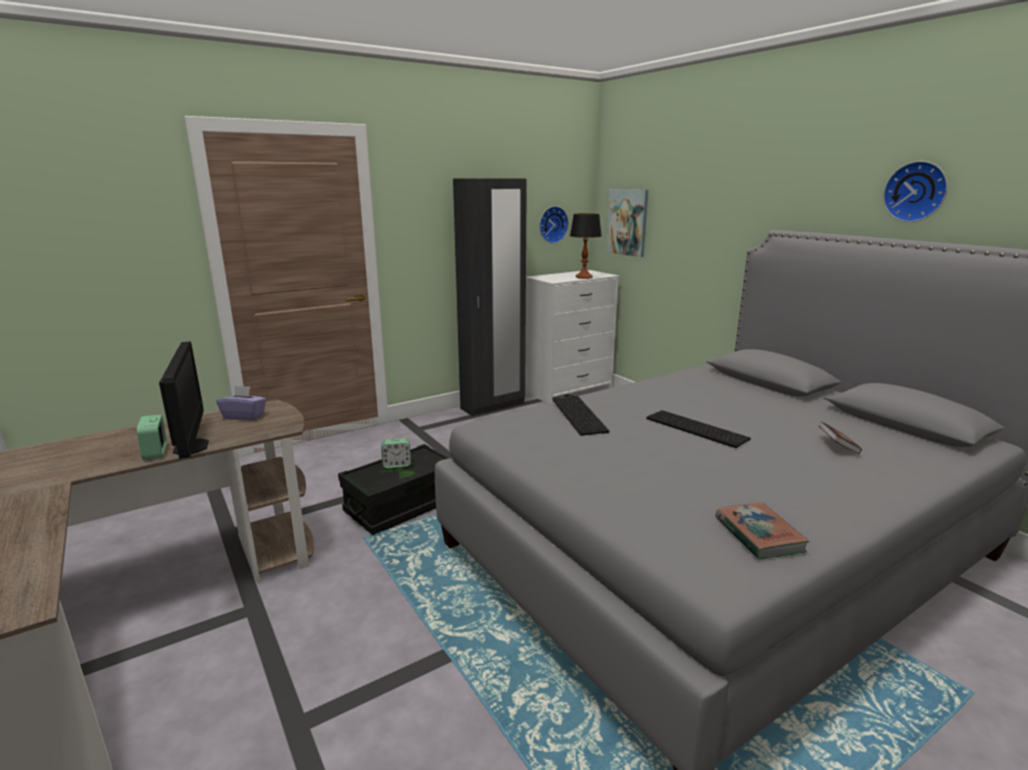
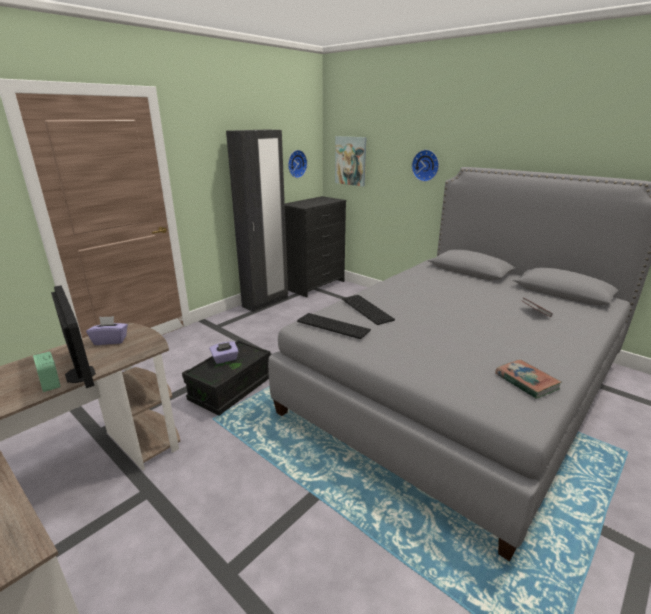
camera: 15 degrees left, 5 degrees up
(397, 464) = (225, 359): alarm clock -> purple tissue box
(569, 391) = (315, 285): white dresser -> black dresser
(583, 277) = (323, 202): table lamp -> none
(694, 428) = (445, 310): keyboard -> keyboard (331, 326)
(916, 191) = (559, 141): wall clock -> wall clock (426, 165)

